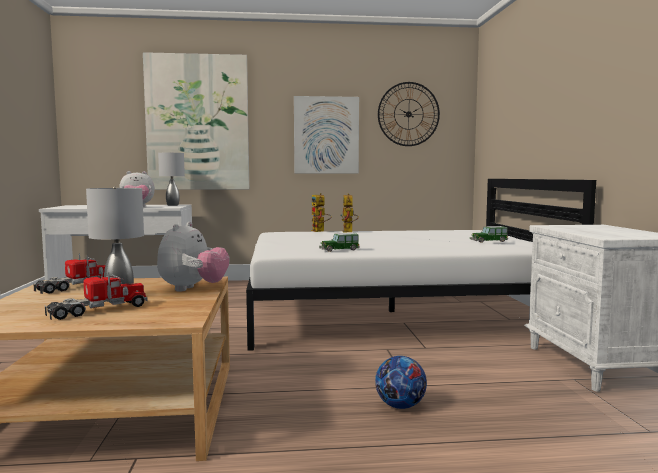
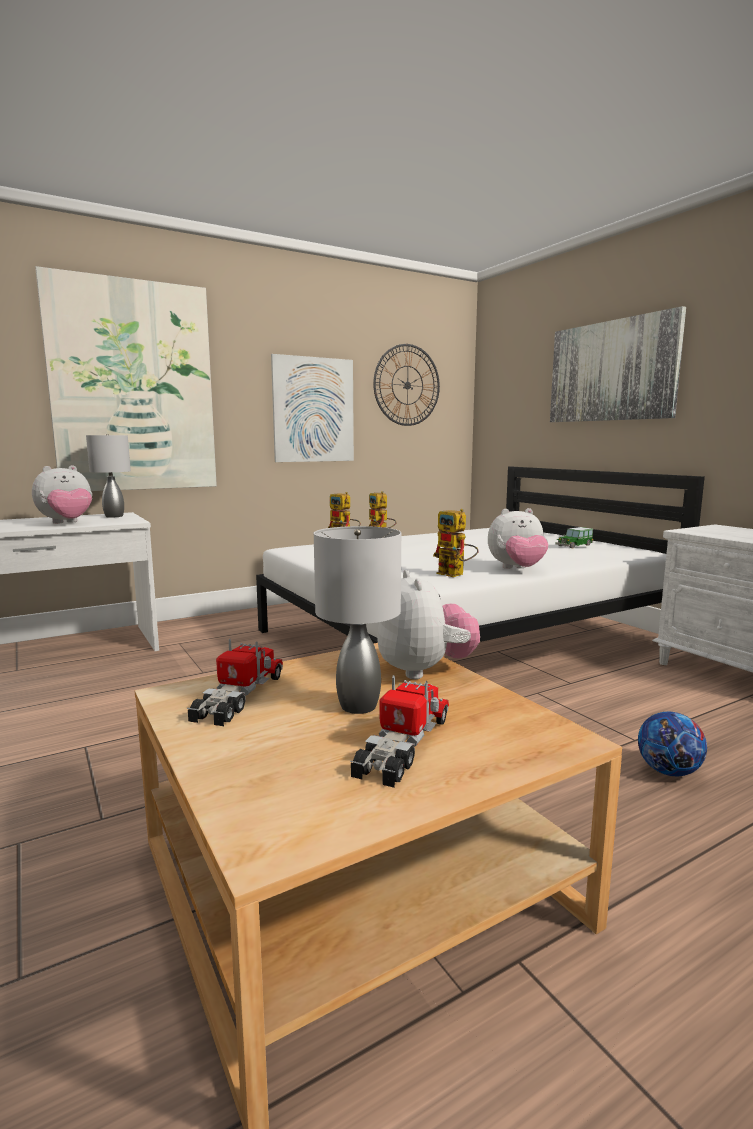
camera: 25 degrees left, 5 degrees up
(339, 250) = (456, 574): toy car -> toy robot
(395, 250) = (517, 569): none -> plush toy
(546, 91) = (612, 371): none -> picture

